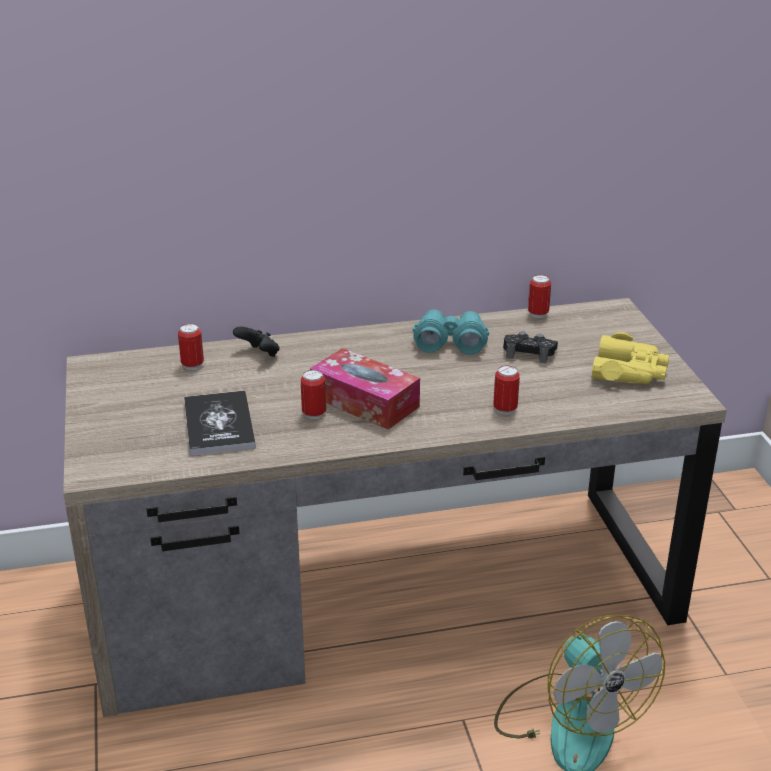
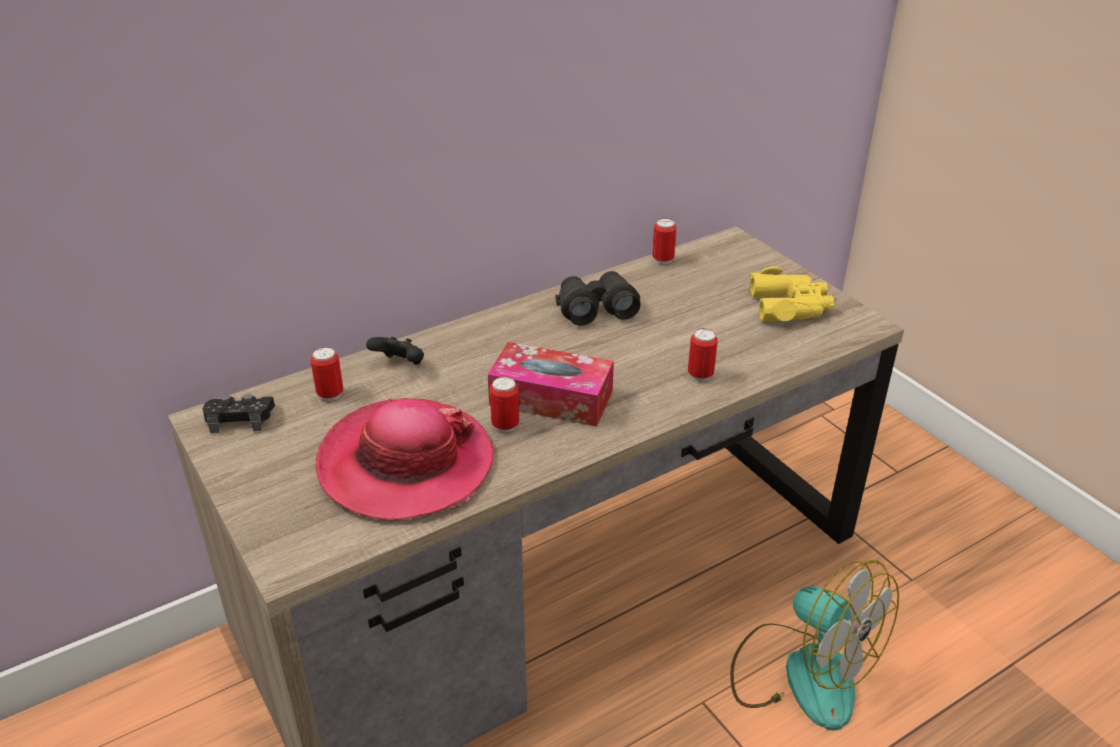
camera: 20 degrees left, 5 degrees up
(219, 425) = (406, 464): book -> hat
(450, 342) = (596, 308): turquoise binoculars -> black binoculars
(529, 353) = (682, 305): black game controller -> black game controller (240, 418)

